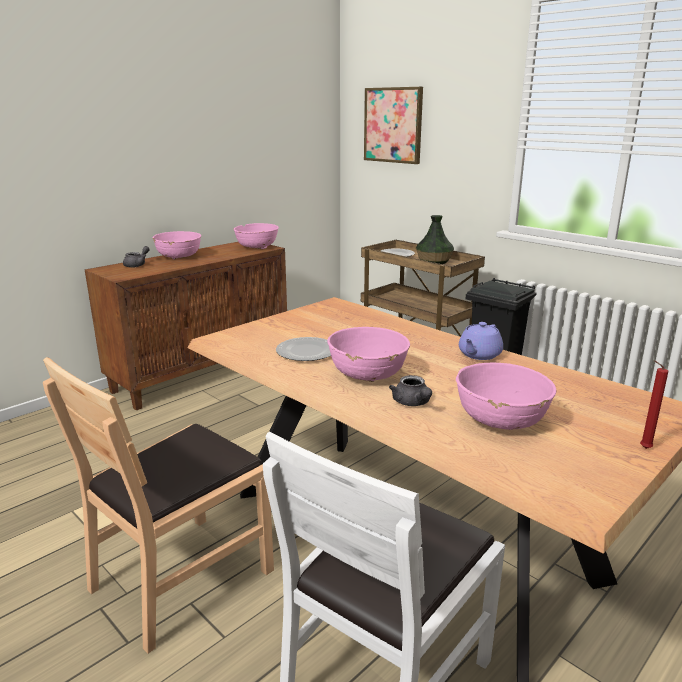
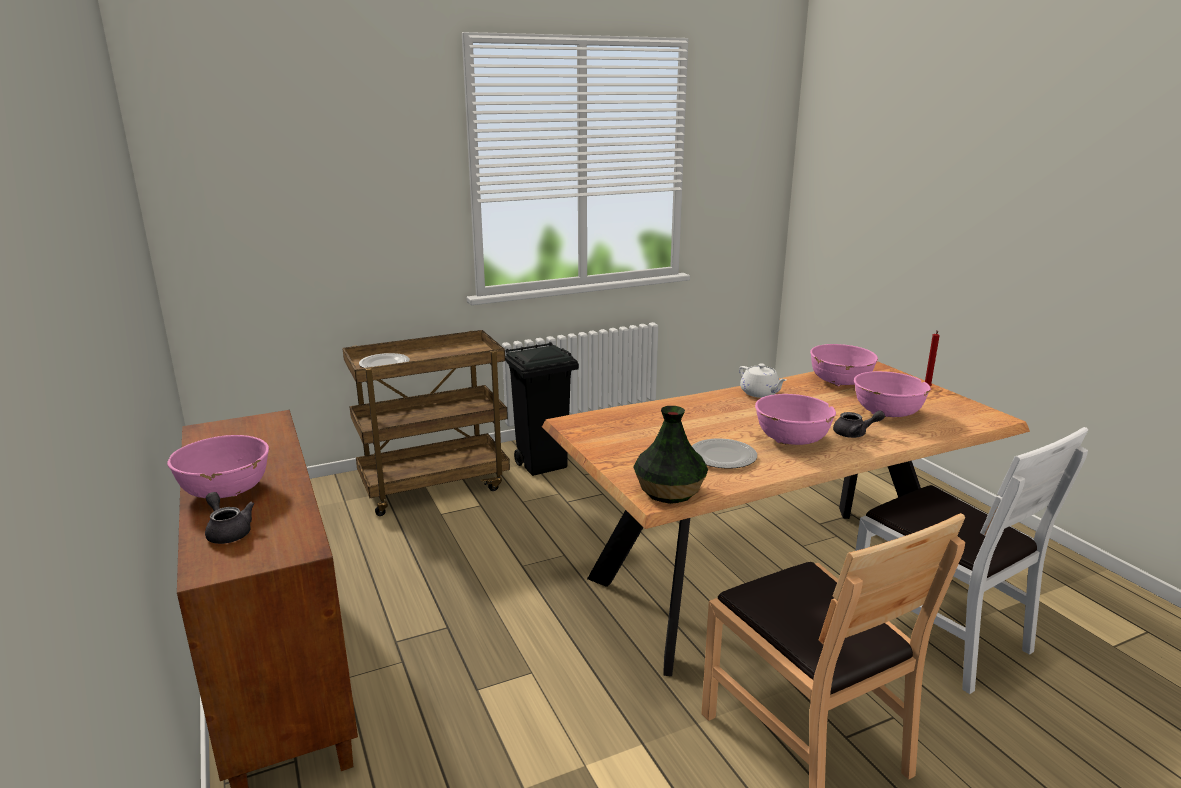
camera: 70 degrees left, 0 degrees up
(257, 247) = (256, 426): pink bowl -> pink bowl (840, 382)
(393, 125) = (269, 191): picture -> none
(434, 261) = (441, 354): vase -> vase (669, 491)
(479, 355) = (760, 393): purple teapot -> white teapot

